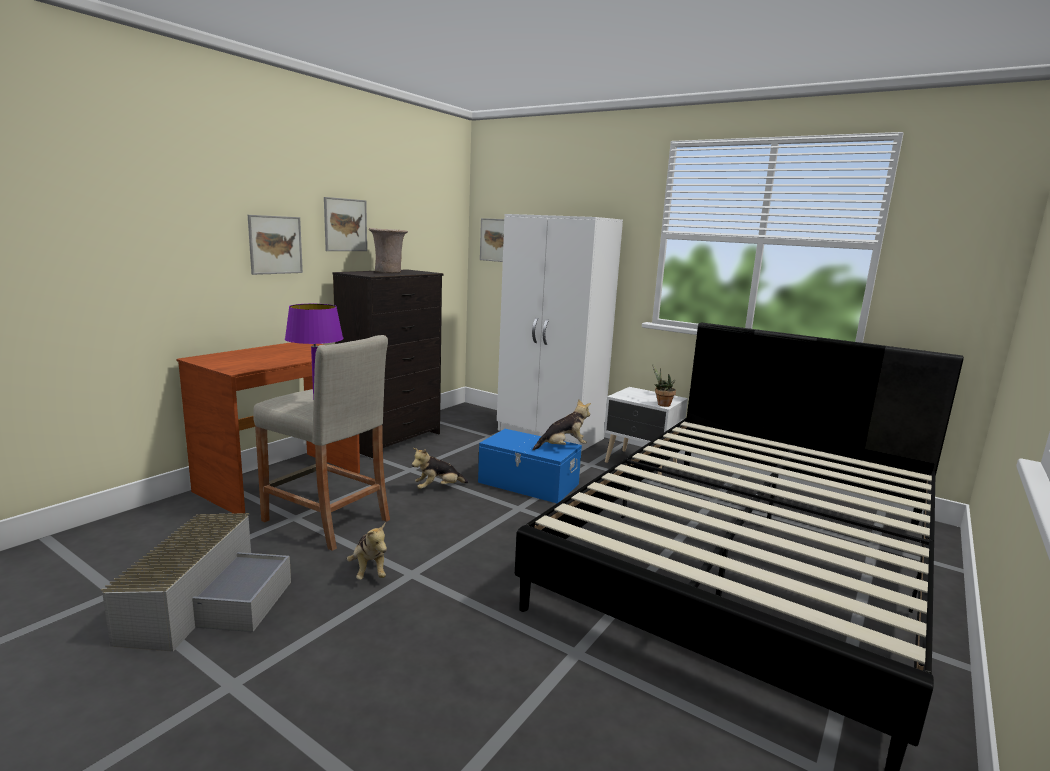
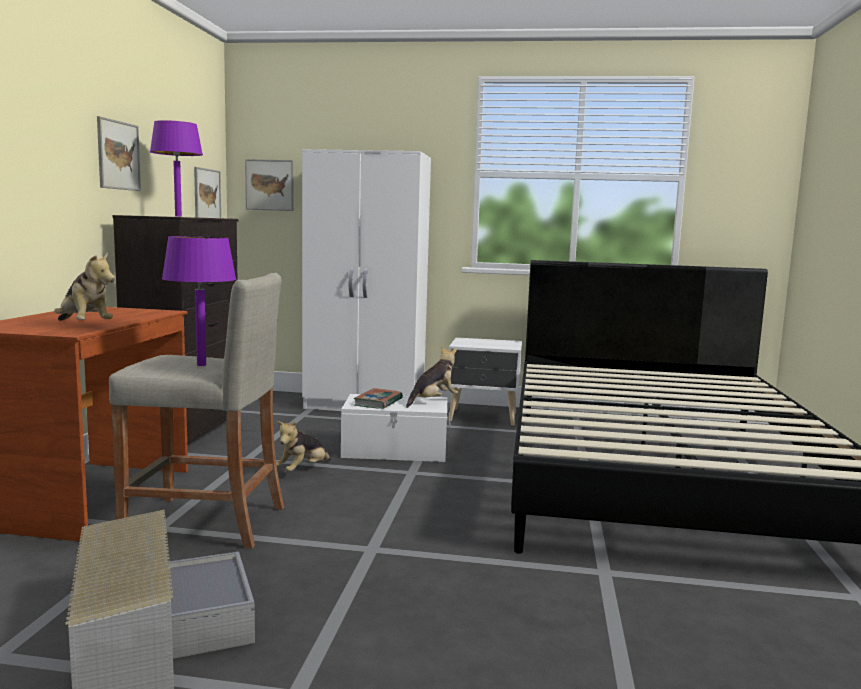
camera: 25 degrees left, 5 degrees down
(275, 245) = (50, 174): picture -> picture (207, 195)
(369, 571) = (321, 557): plush toy -> plush toy (84, 326)
(389, 272) = (178, 216): beige vase -> purple table lamp
(516, 441) = (378, 402): none -> book
(528, 483) = (395, 450): blue storage box -> white storage box
(661, 404) = (508, 347): potted plant -> none

